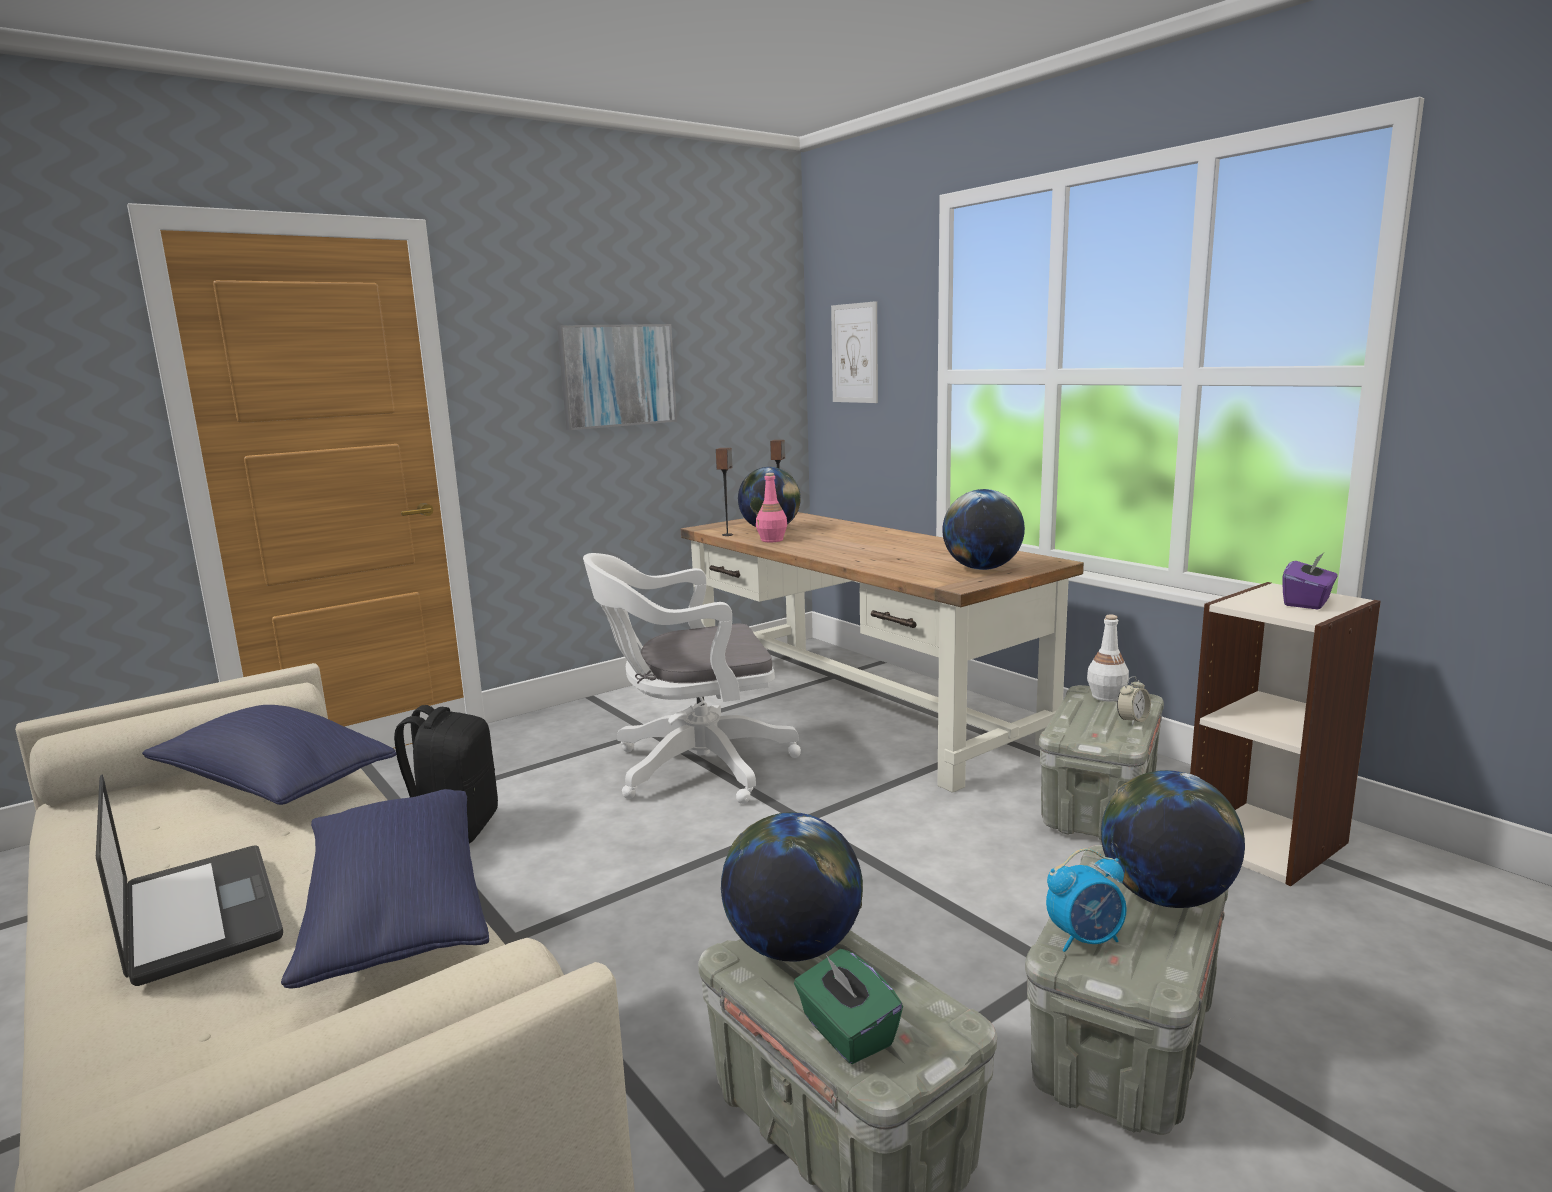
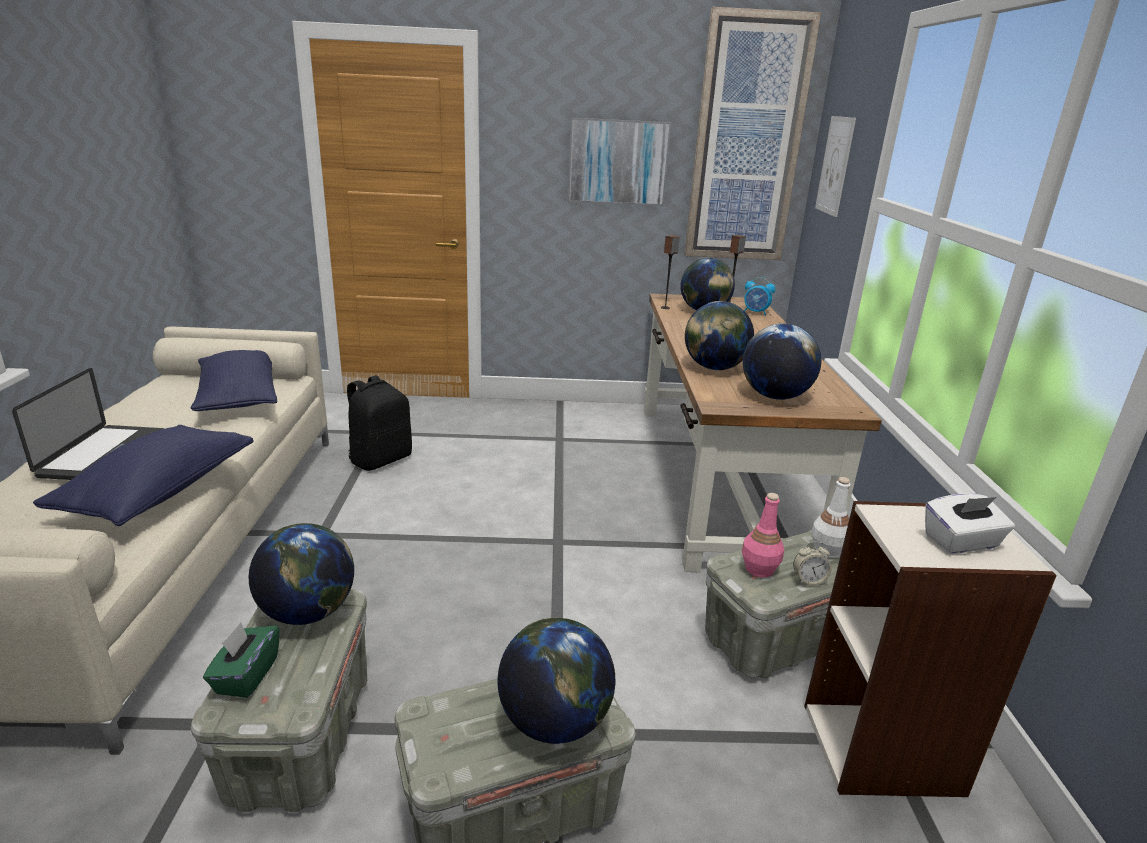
camera: 35 degrees right, 10 degrees up
(693, 767) = (548, 475): white office chair -> none
(745, 340) = (747, 141): none -> picture
(772, 540) = (684, 321): pink bottle -> pink bottle (759, 569)
(888, 564) = (714, 368): none -> globe
(1085, 939) = (451, 713): alarm clock -> alarm clock (755, 313)
(1307, 602) = (961, 542): purple tissue box -> white tissue box

